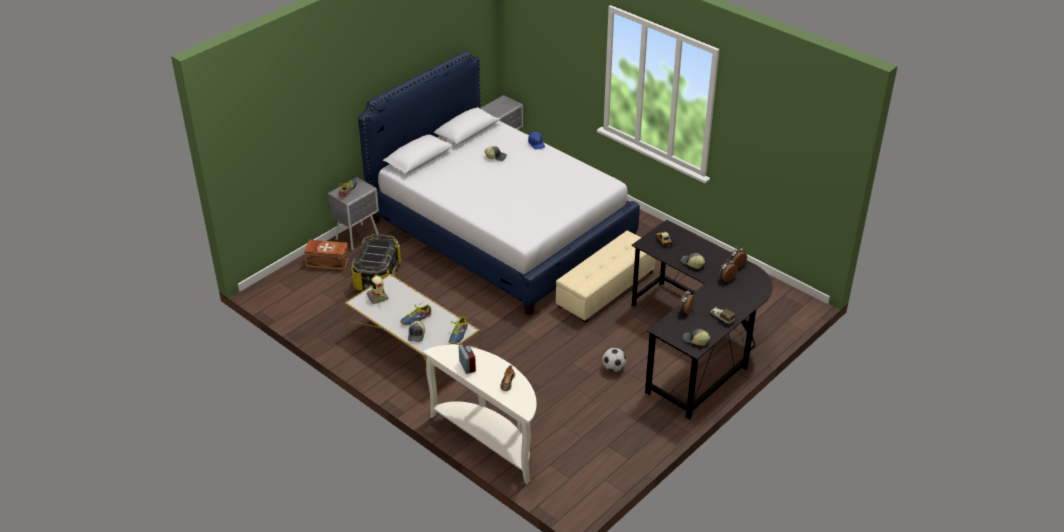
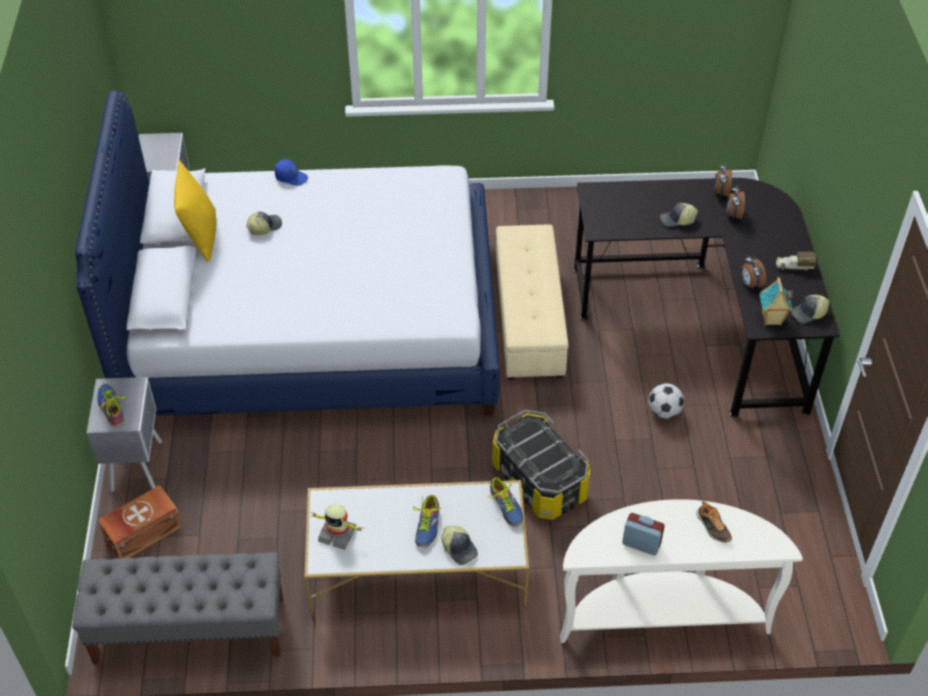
camera: 45 degrees left, 10 degrees up
(298, 307) = (189, 630): none -> grey bench
(377, 276) = (239, 503): storage box -> storage box (538, 480)
(464, 145) = (200, 236): none -> yellow pillow
(663, 241) = (612, 213): toy car -> none
(671, 330) = (771, 320): none -> toy house

